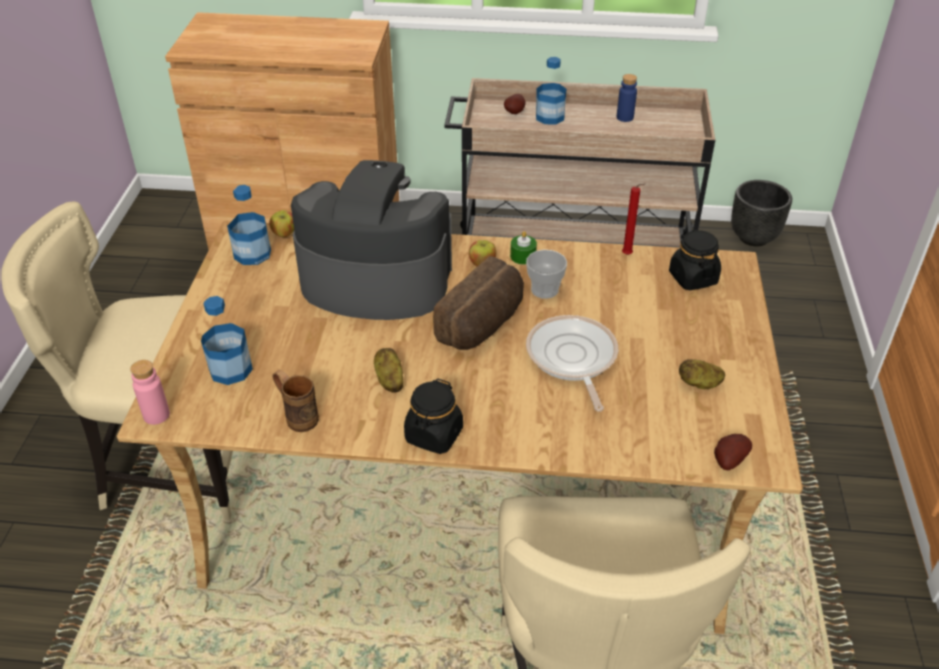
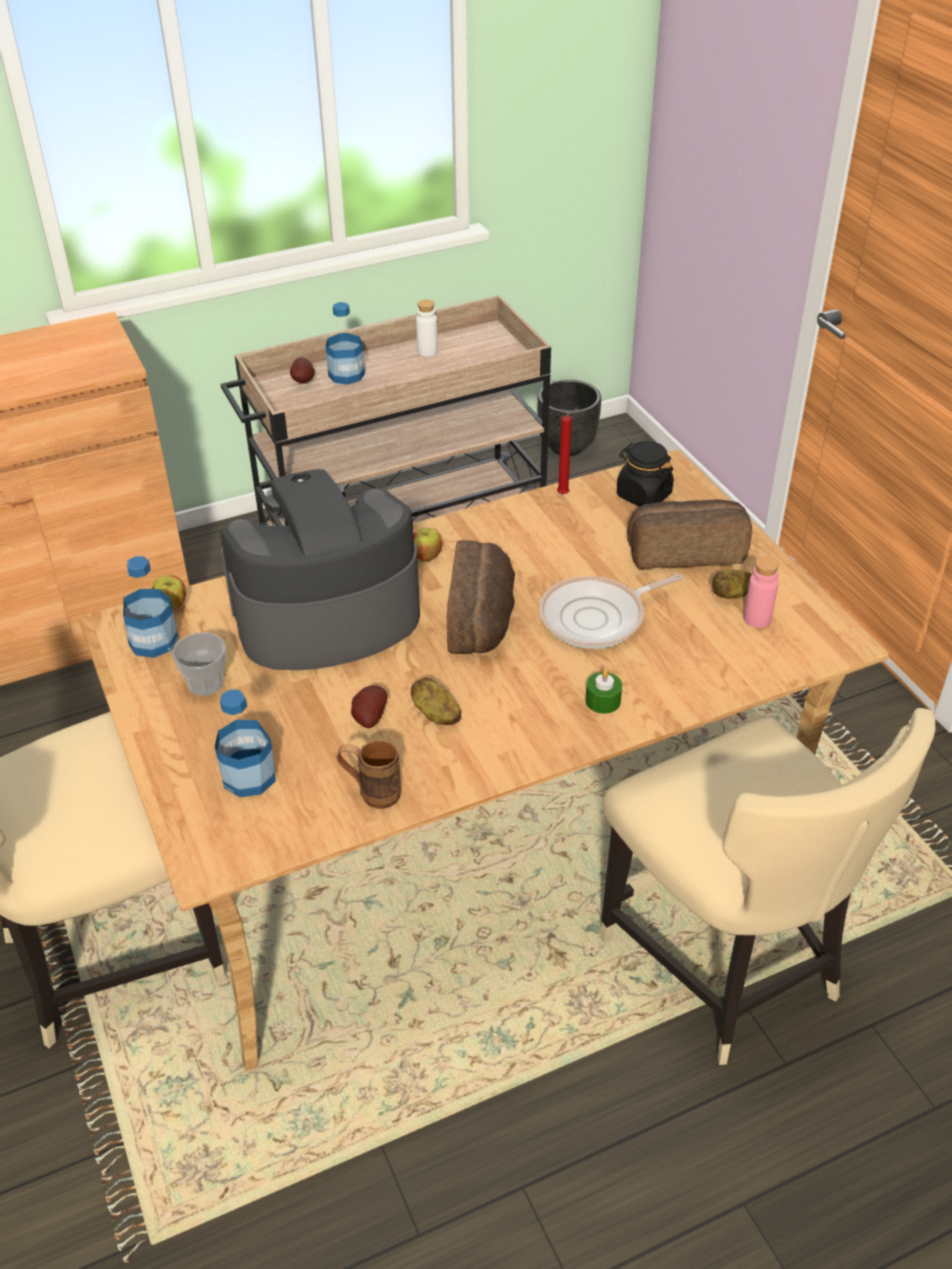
camera: 30 degrees left, 0 degrees up
(156, 415) = (208, 862): pink bottle -> pink bottle (757, 619)
(434, 435) = (530, 749): black jar -> none
(523, 256) = (461, 533): green candle -> green candle (603, 701)
(544, 290) = (513, 560): cup -> cup (205, 683)
(572, 358) = (598, 618): frying pan -> frying pan turned 75 degrees counterclockwise
(625, 117) = (427, 351): blue bottle -> white bottle
(690, 334) = (685, 551): none -> bread
(727, 460) = (812, 655): potato -> potato (368, 718)

